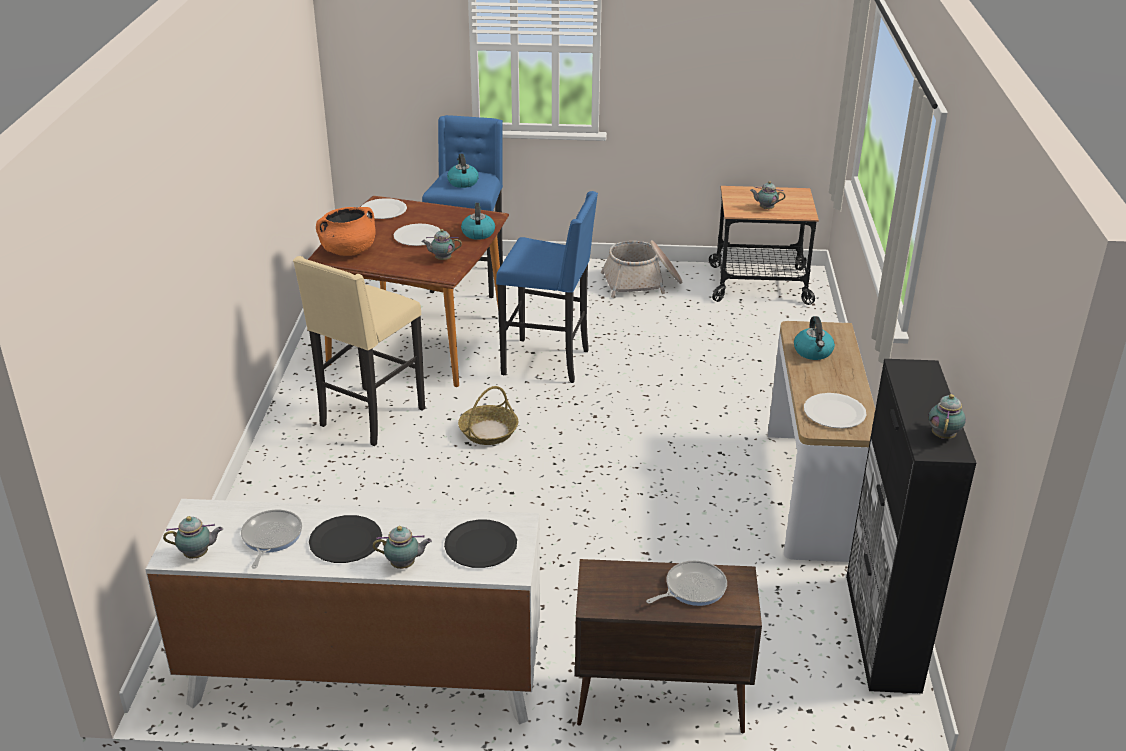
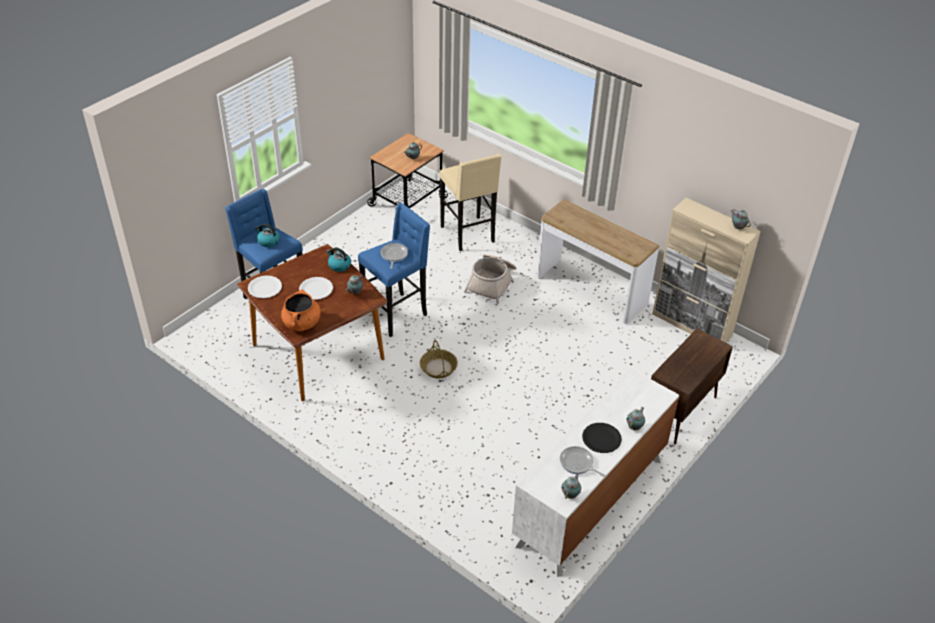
camera: 55 degrees left, 10 degrees up
(370, 418) = (378, 407): beige stool -> beige stool (469, 235)
(480, 546) = (640, 397): black plate -> none
(642, 283) = (357, 239): basket -> basket (492, 283)
(692, 588) = (696, 352): frying pan -> frying pan (393, 255)
(813, 352) = (576, 223): kettle -> none
(834, 412) = (627, 245): white plate -> none
(882, 632) = (692, 325): black cabinet -> beige cabinet

